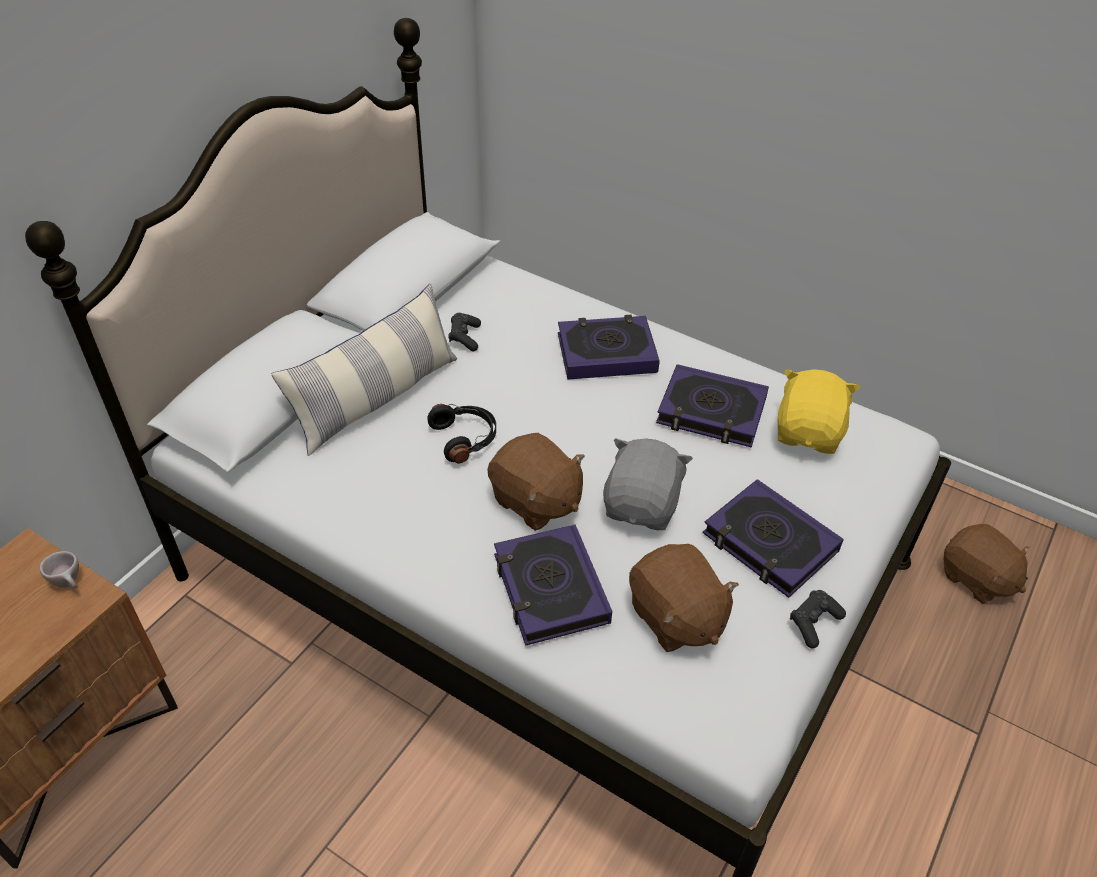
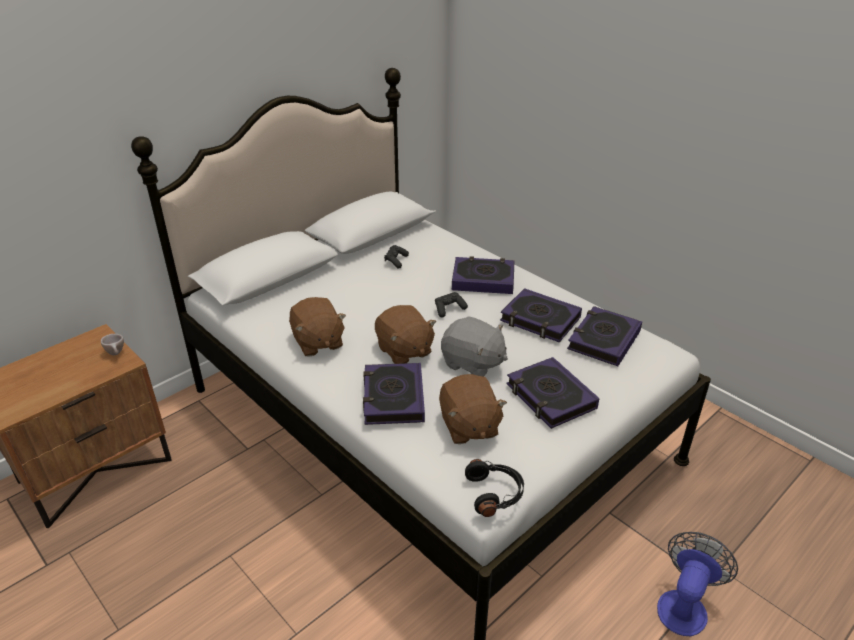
camera: 15 degrees right, 10 degrees down
(377, 399) = (329, 285): pillow -> none
(465, 438) = (374, 312): black headphones -> black headphones (495, 493)
(642, 505) = (472, 363): grey plush toy -> grey plush toy turned 90 degrees clockwise
(809, 433) = (603, 340): yellow plush toy -> book
(813, 623) = (563, 446): black game controller -> black game controller (449, 309)
(959, 775) = (684, 605): none -> fan
(976, 578) = (738, 481): brown plush toy -> brown plush toy (317, 342)

